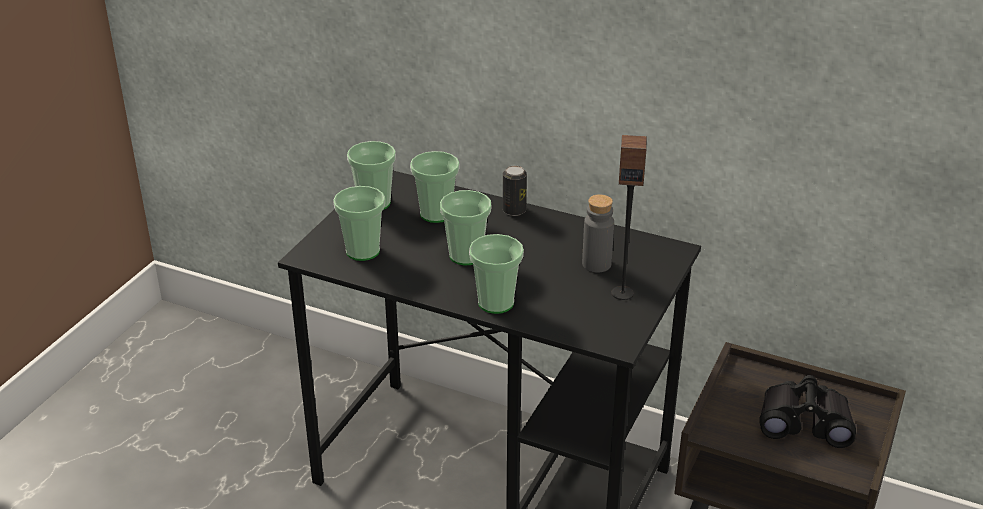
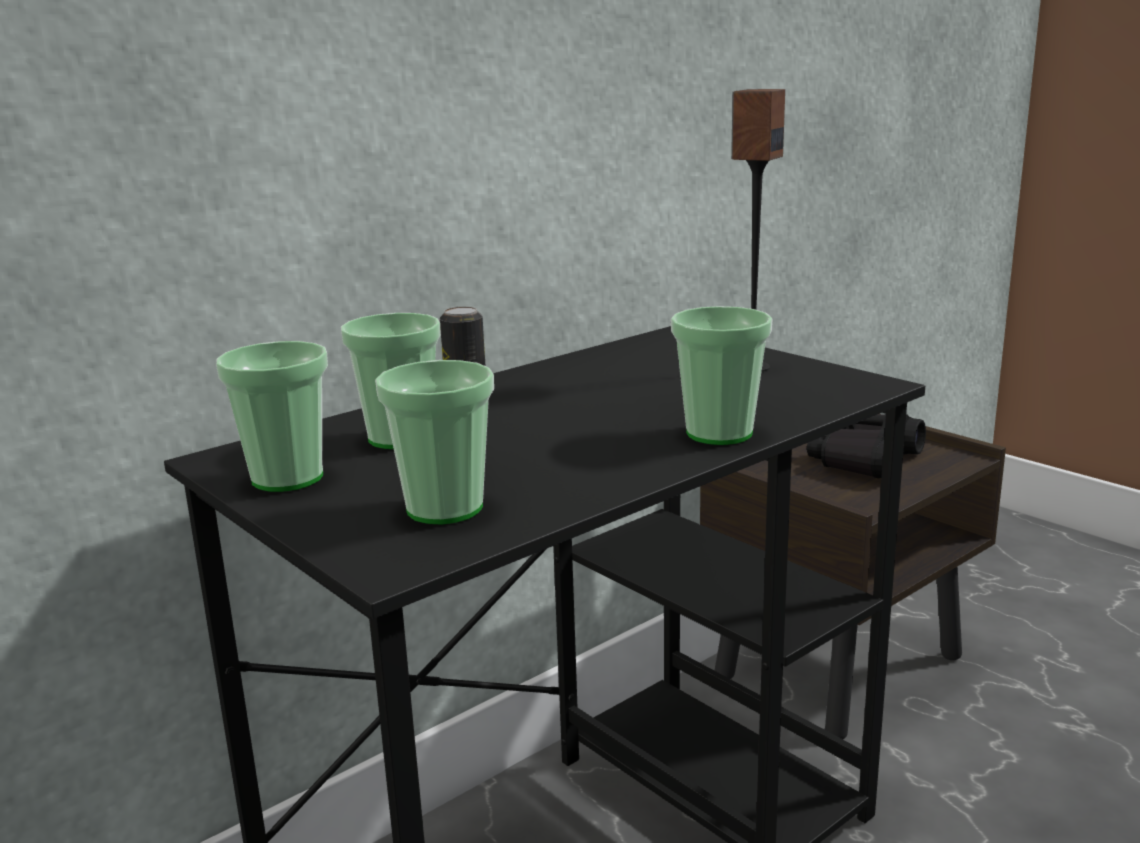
camera: 65 degrees left, 15 degrees down
(466, 255) = (558, 434): cup -> none
(596, 264) = (667, 369): grey bottle -> none

